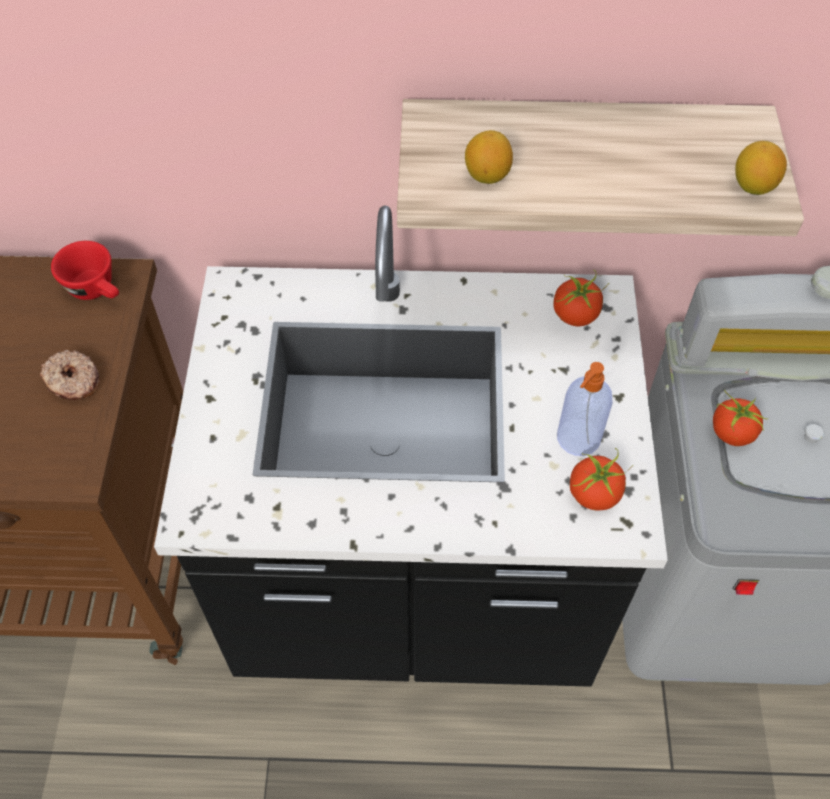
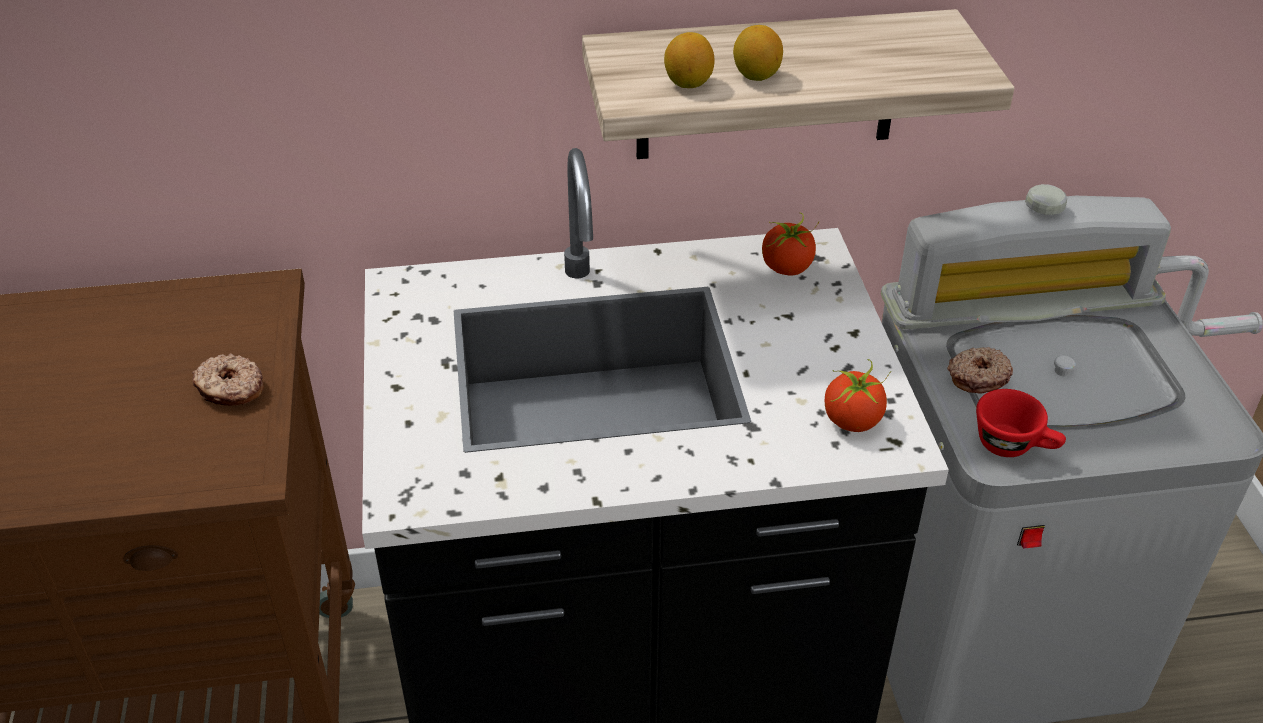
camera: 10 degrees left, 15 degrees down
(97, 290) = (241, 302): red cup -> red cup (1014, 446)
(577, 439) = (820, 374): soap dispenser -> none
(731, 433) = (977, 376): tomato -> donut
(753, 186) = (956, 67): lemon -> lemon (756, 76)

